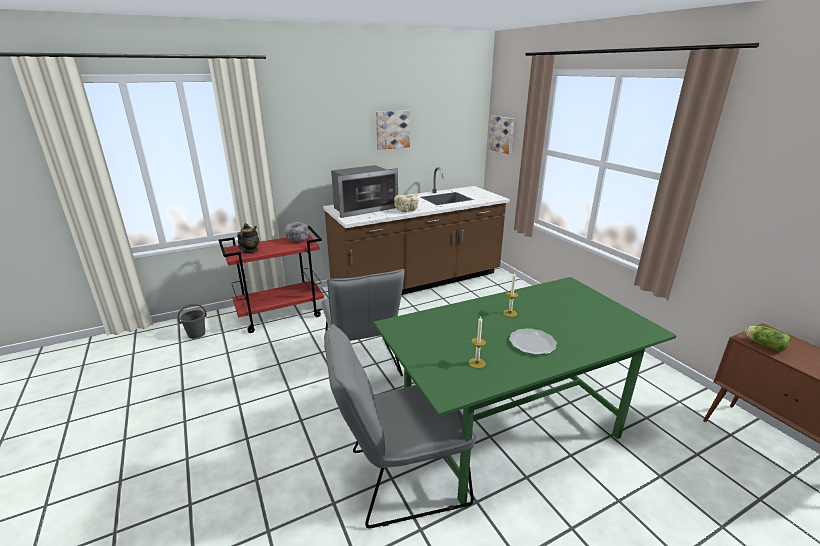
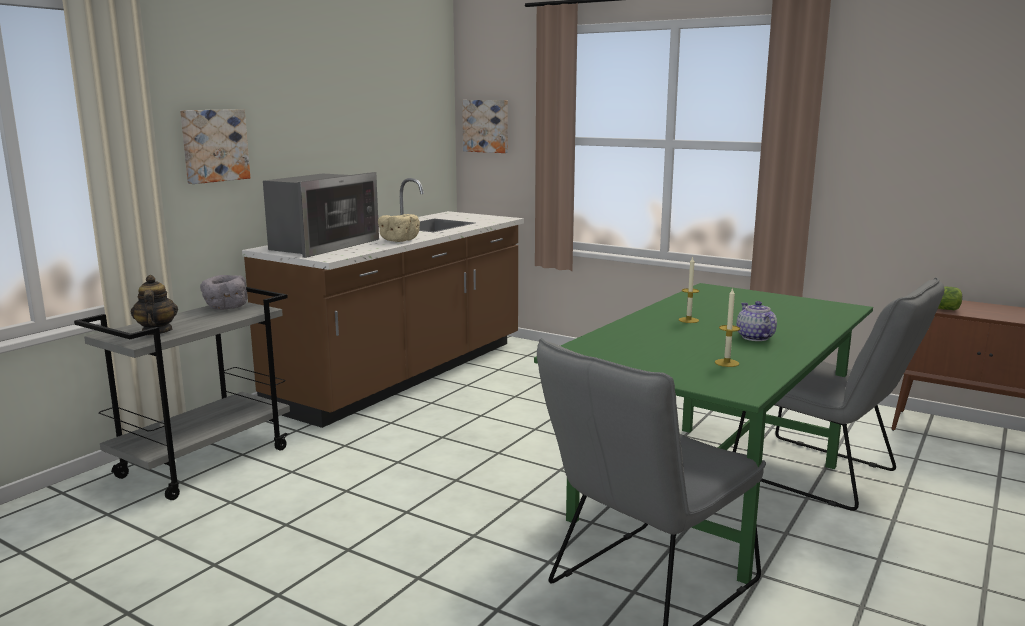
camera: 30 degrees left, 10 degrees down
(197, 334) = (48, 530): grey bucket -> none
(281, 314) = (205, 462): red cart -> grey cart
(363, 366) = (439, 488): grey chair -> grey chair (823, 475)
(392, 129) = (336, 116): picture -> picture (214, 145)
(531, 343) = (755, 337): plate -> teapot

